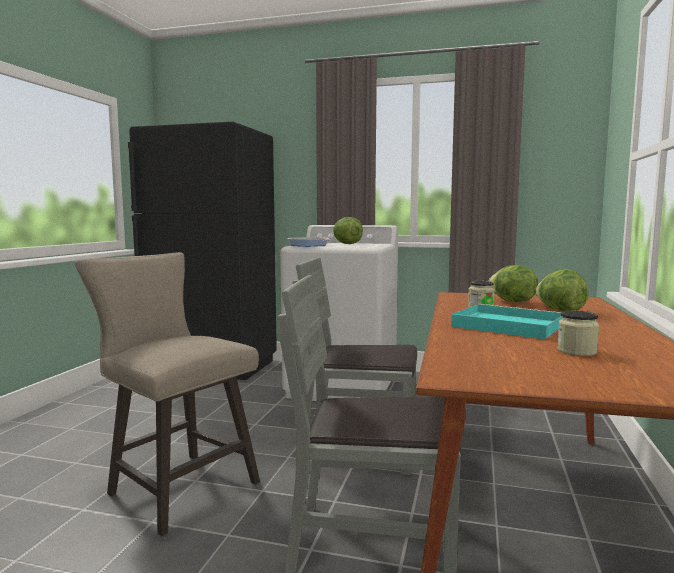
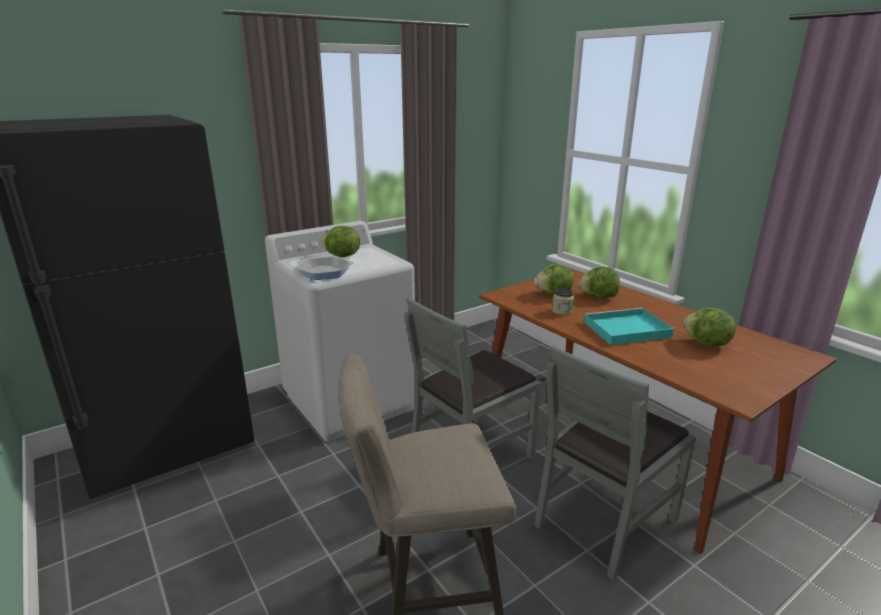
camera: 50 degrees left, 15 degrees up
(576, 351) = (706, 344): jar -> lettuce

